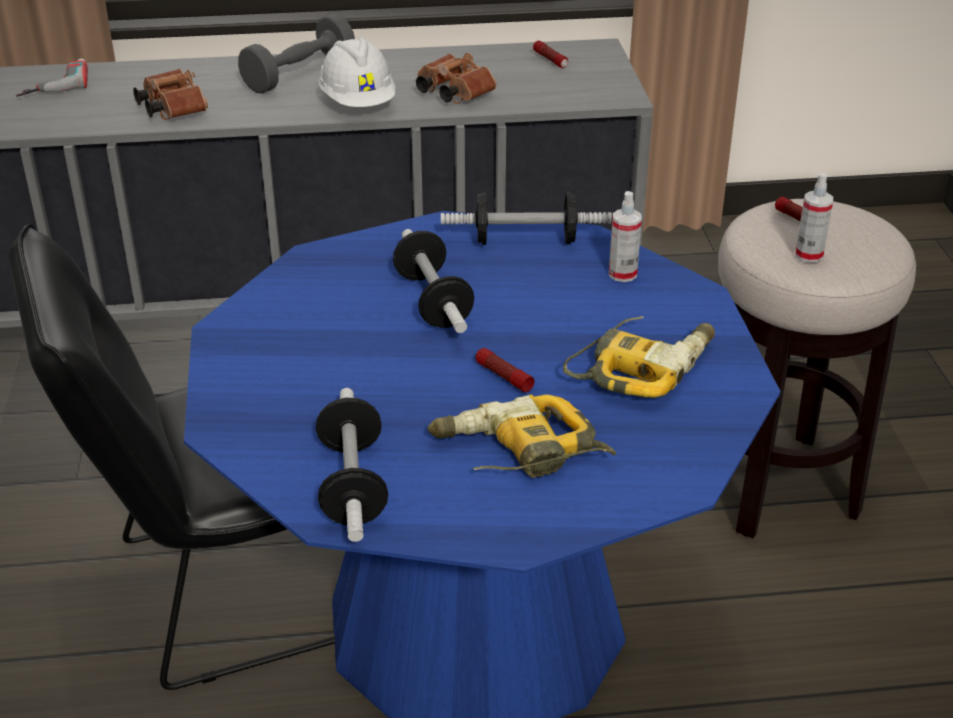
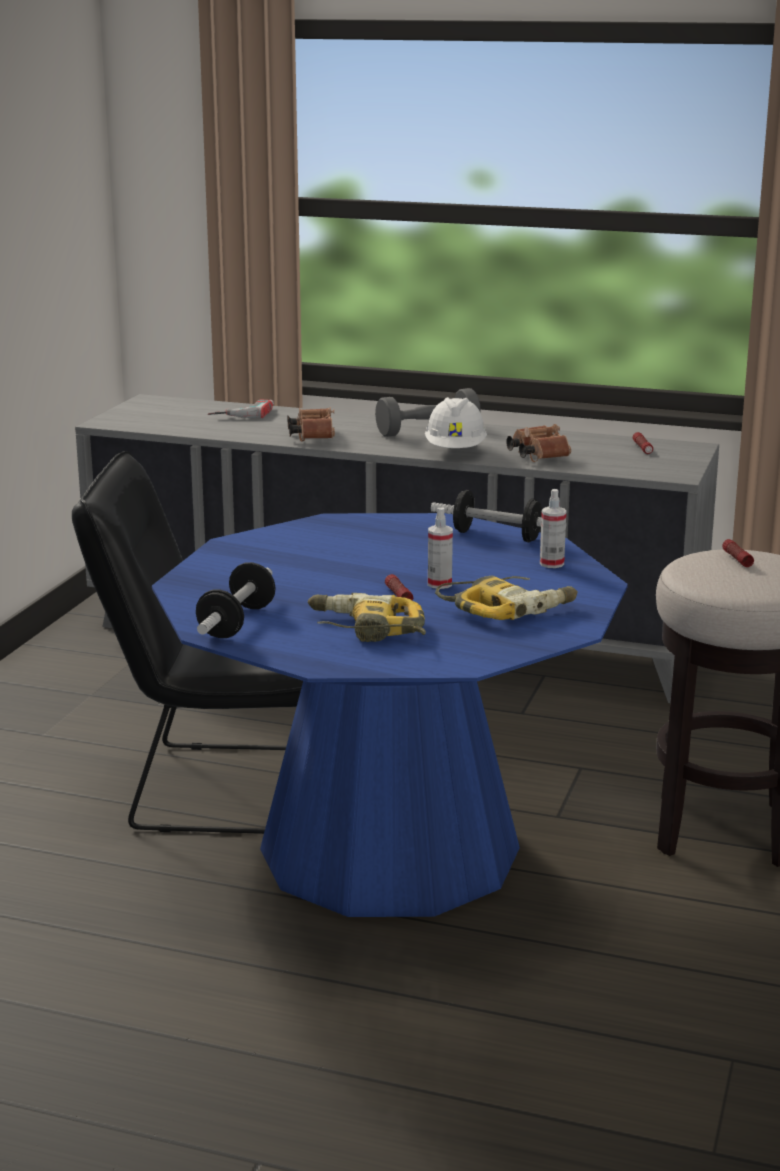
camera: 25 degrees right, 15 degrees down
(433, 301) = (390, 554): dumbbell -> none
(809, 255) = (719, 578): spray bottle -> spray bottle (439, 584)

